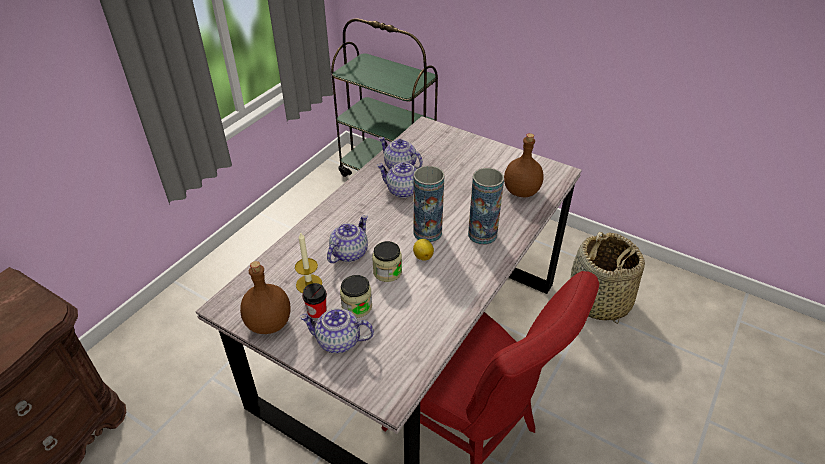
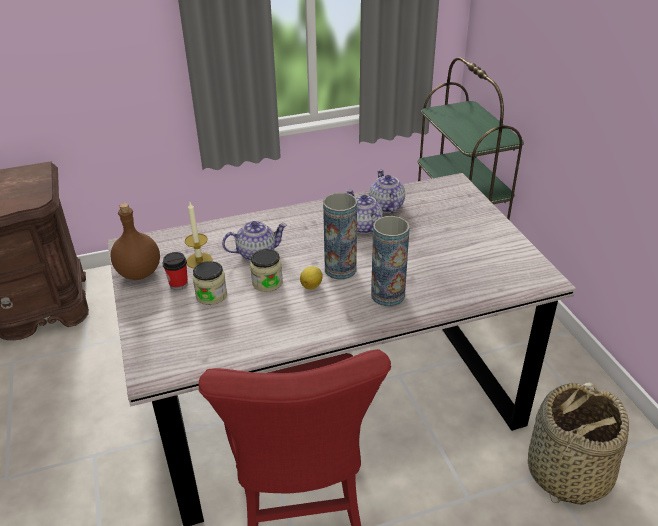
camera: 40 degrees right, 5 degrees down
(338, 341) = (167, 312): teapot -> none
(522, 192) = (477, 278): brown bottle -> none

